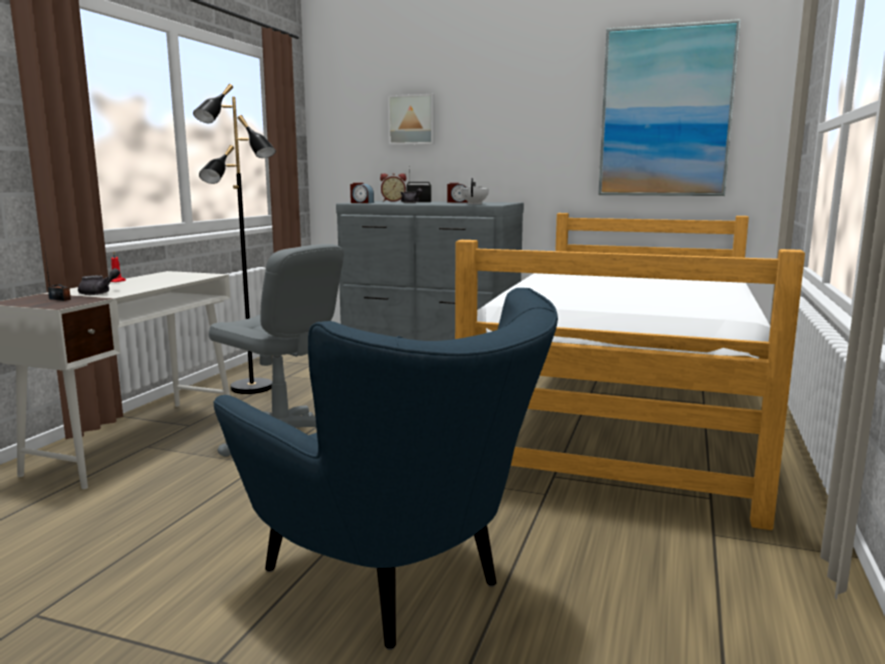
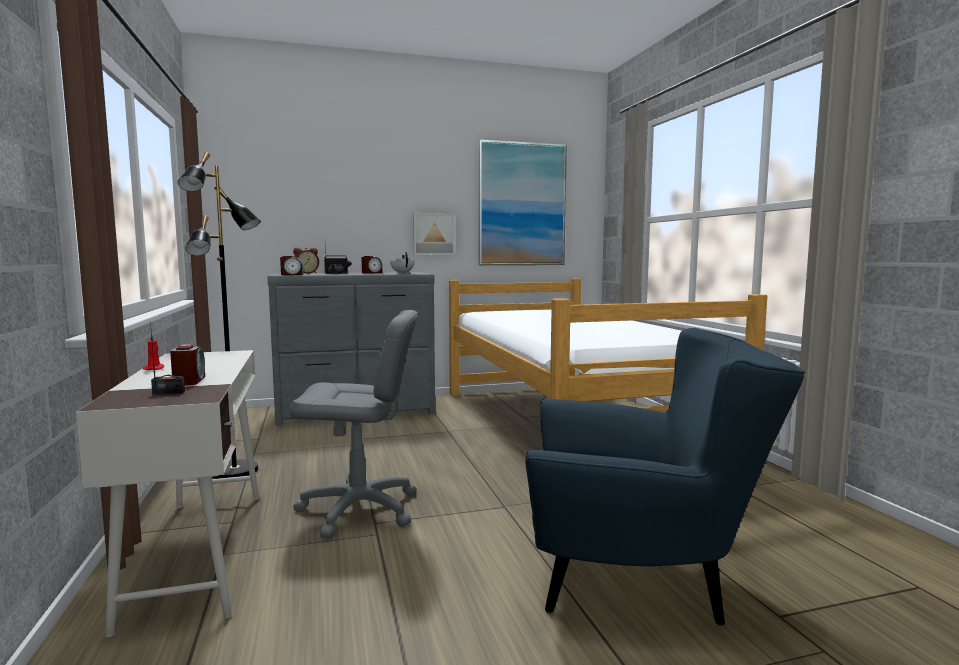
camera: 35 degrees left, 5 degrees down
(99, 293) = (189, 381): grey teapot -> alarm clock
(412, 120) = (313, 199): picture -> picture (433, 234)

